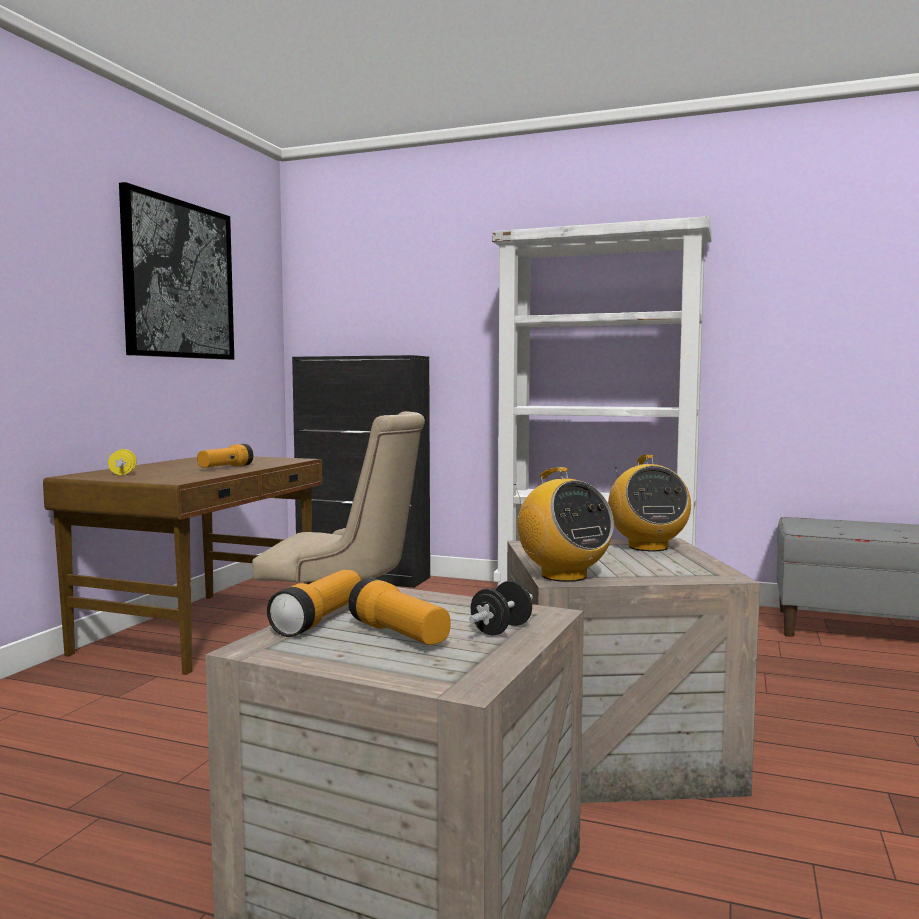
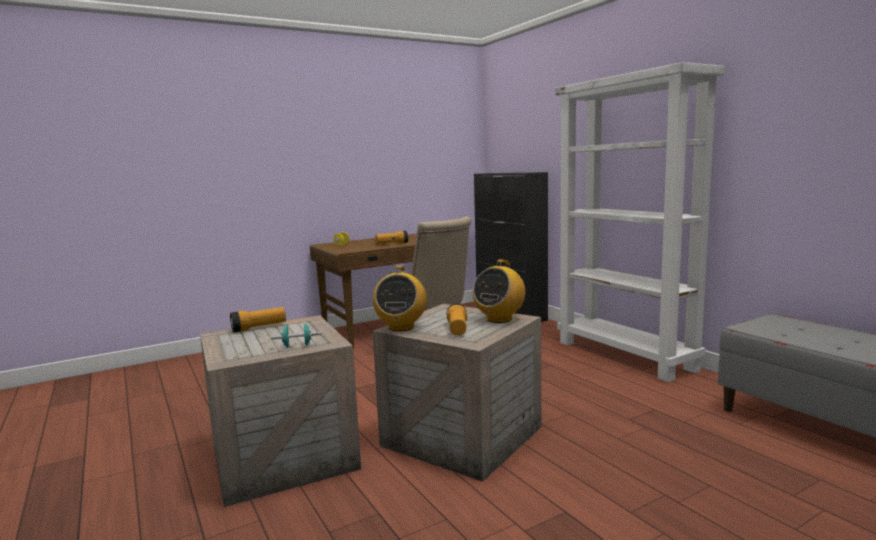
camera: 40 degrees right, 5 degrees up
(179, 280) = (397, 136): picture -> none
(399, 635) = (262, 339): flashlight -> flashlight (457, 329)
(501, 630) = (297, 346): black dumbbell -> turquoise dumbbell

